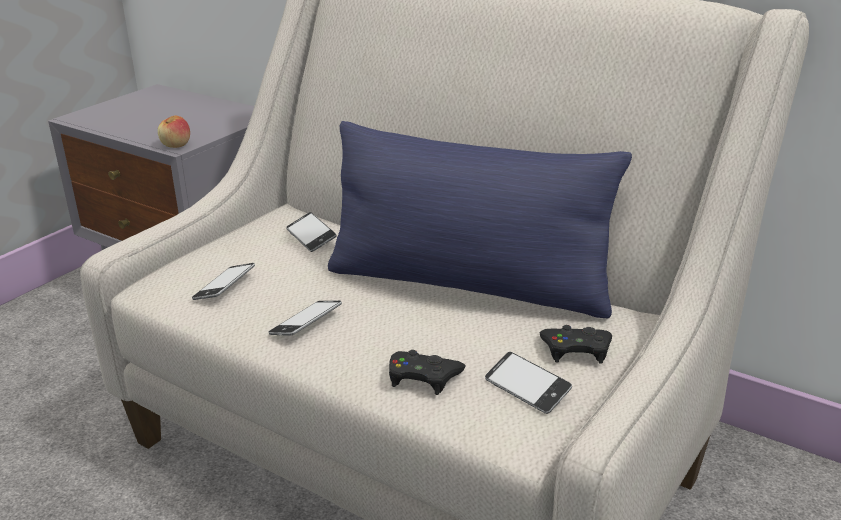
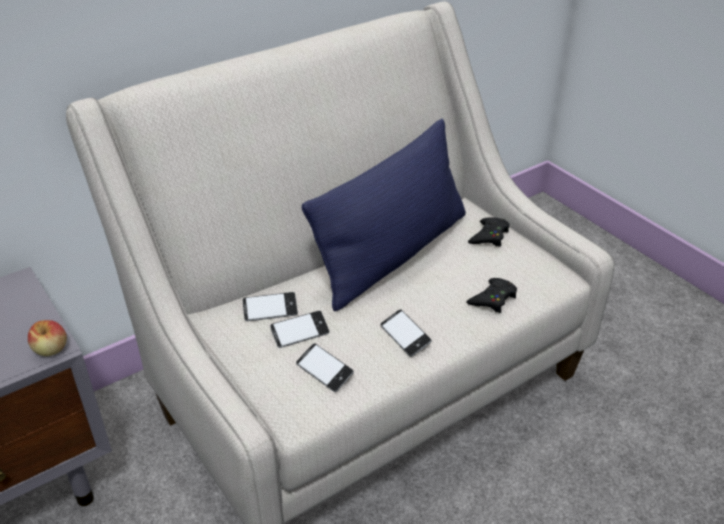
camera: 70 degrees left, 10 degrees up
(527, 388) = (519, 264): phone -> phone (300, 333)

